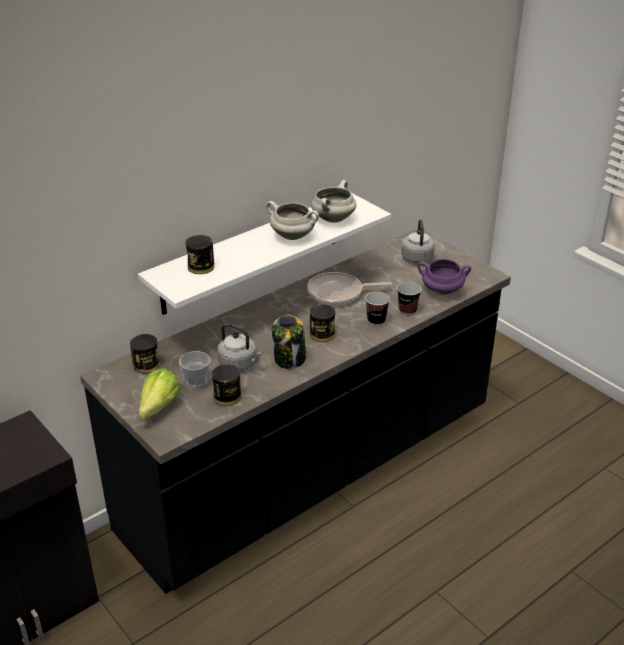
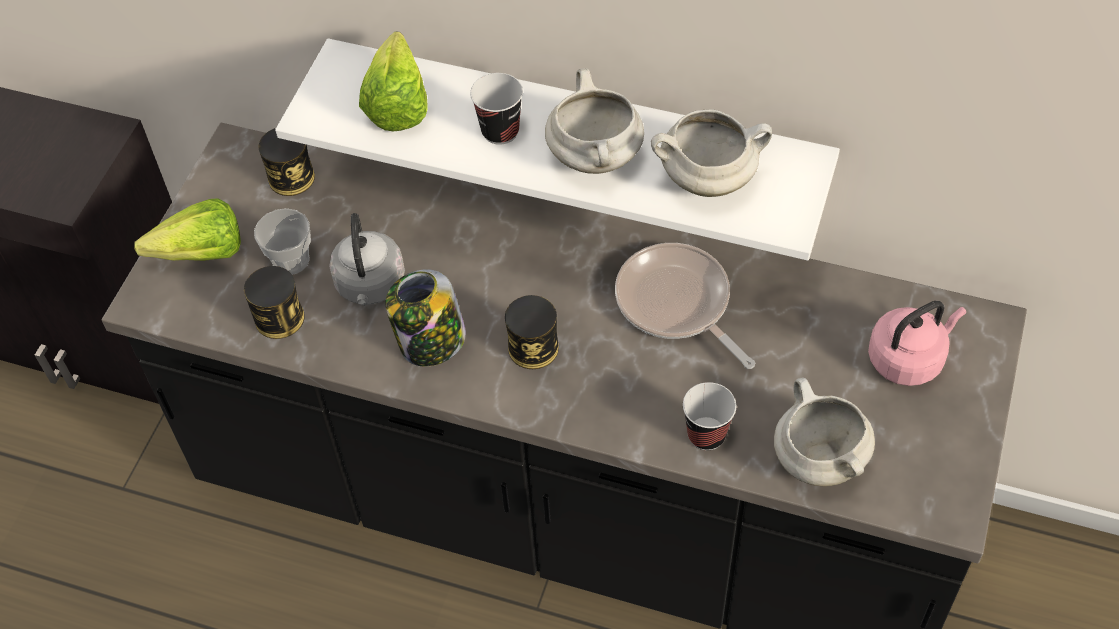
camera: 60 degrees right, 20 degrees up
(201, 267) = (400, 98): can -> lettuce
(376, 320) = (635, 403): cup -> cup (500, 131)
(417, 257) = (908, 358): grey kettle -> pink kettle
(441, 291) = (817, 458): purple cooking pot -> white cooking pot

